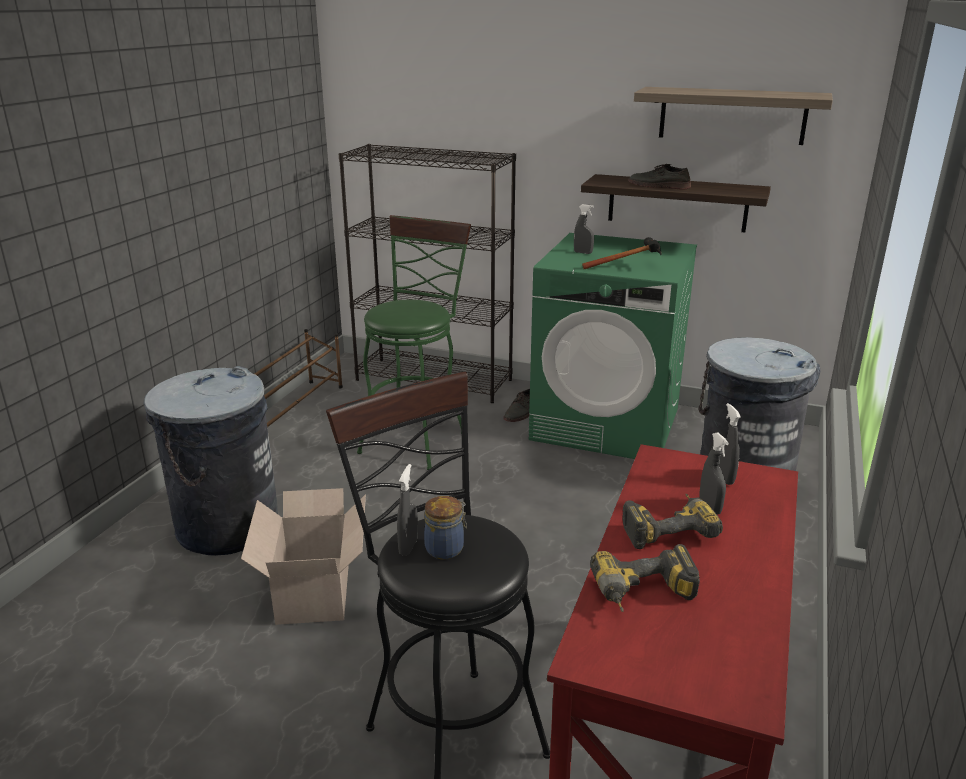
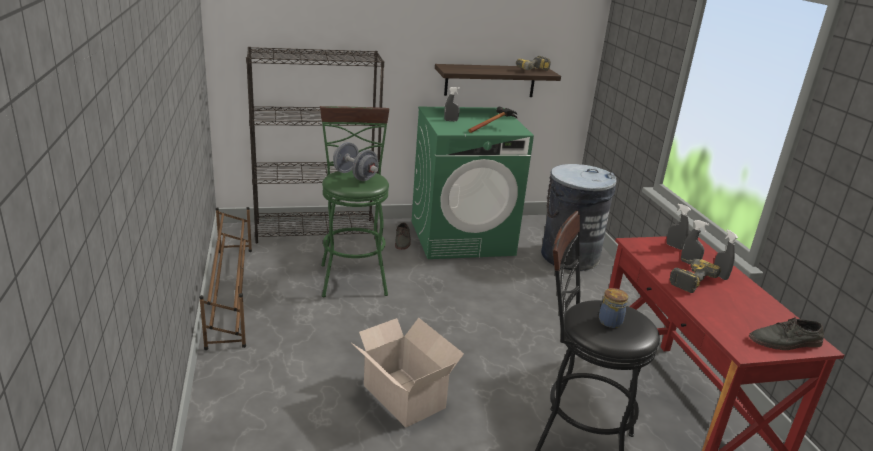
camera: 35 degrees left, 0 degrees up
(226, 526) = (287, 376): grey trash can -> none
(408, 307) = (355, 176): none -> grey dumbbell
(408, 546) = (592, 326): grey spray bottle -> grey spray bottle (719, 276)
(644, 596) = (724, 314): power drill -> power drill (535, 71)
(658, 186) = (490, 70): grey shoe -> grey shoe (785, 342)
(732, 115) = (524, 22): shelf -> none

